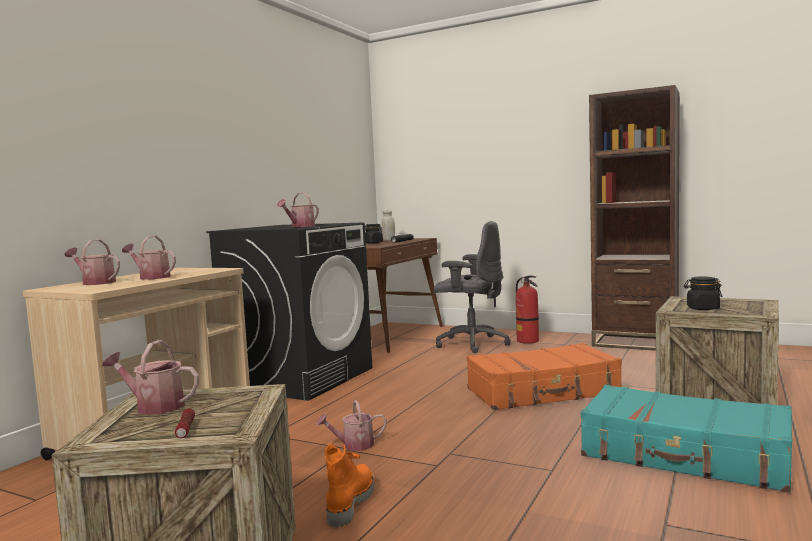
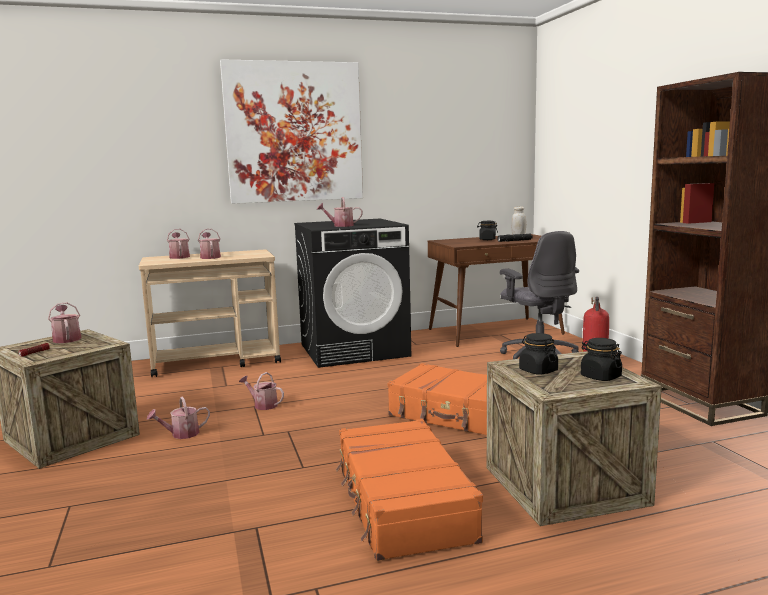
camera: 45 degrees right, 5 degrees up
(197, 116) = (294, 132): none -> picture
(349, 503) = (181, 434): orange boot -> watering can
(685, 455) = (402, 502): turquoise suitcase -> orange suitcase
(740, 303) = (600, 377): none -> black jar

